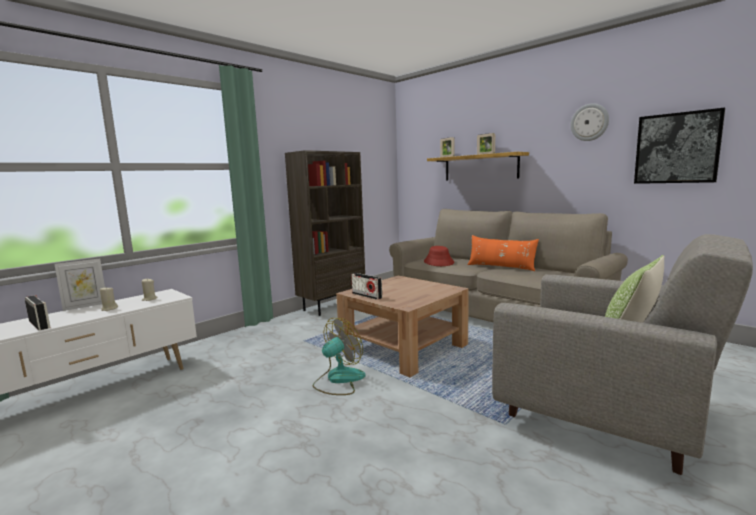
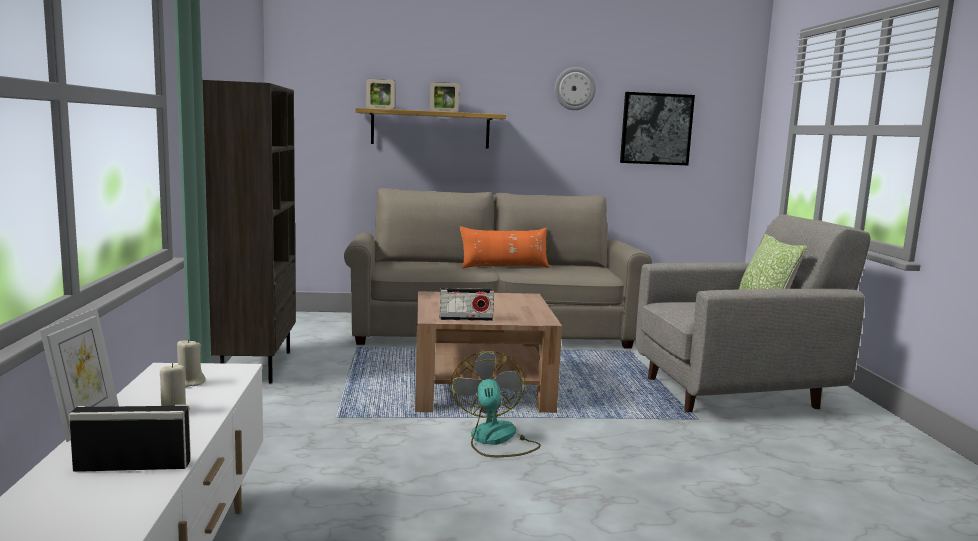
camera: 50 degrees left, 0 degrees up
(439, 262) = (420, 269): red hat -> none

